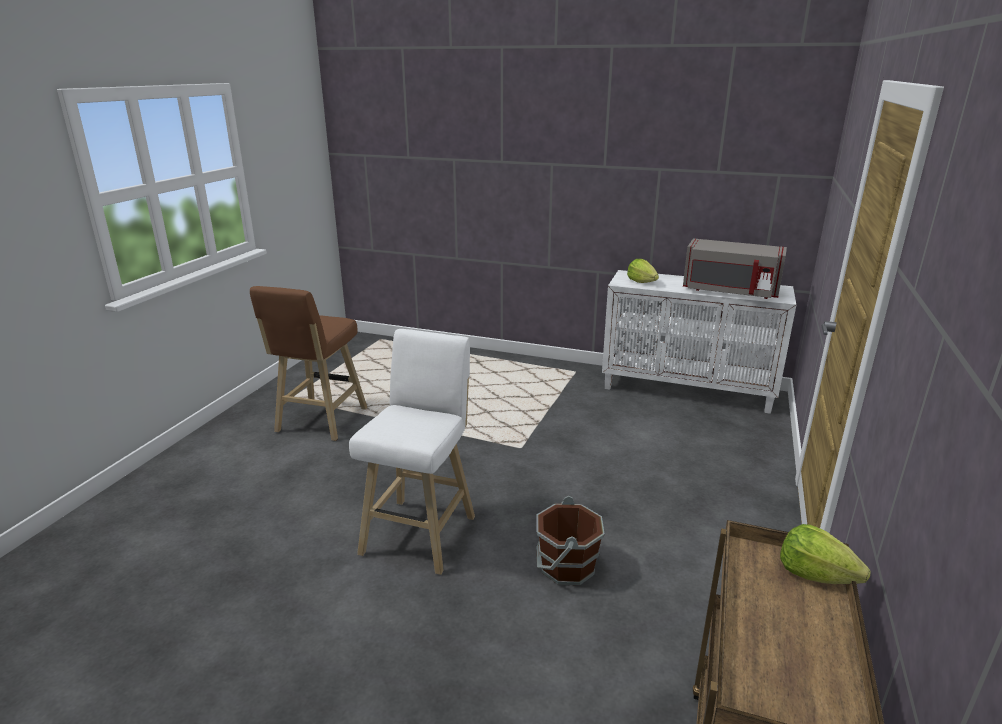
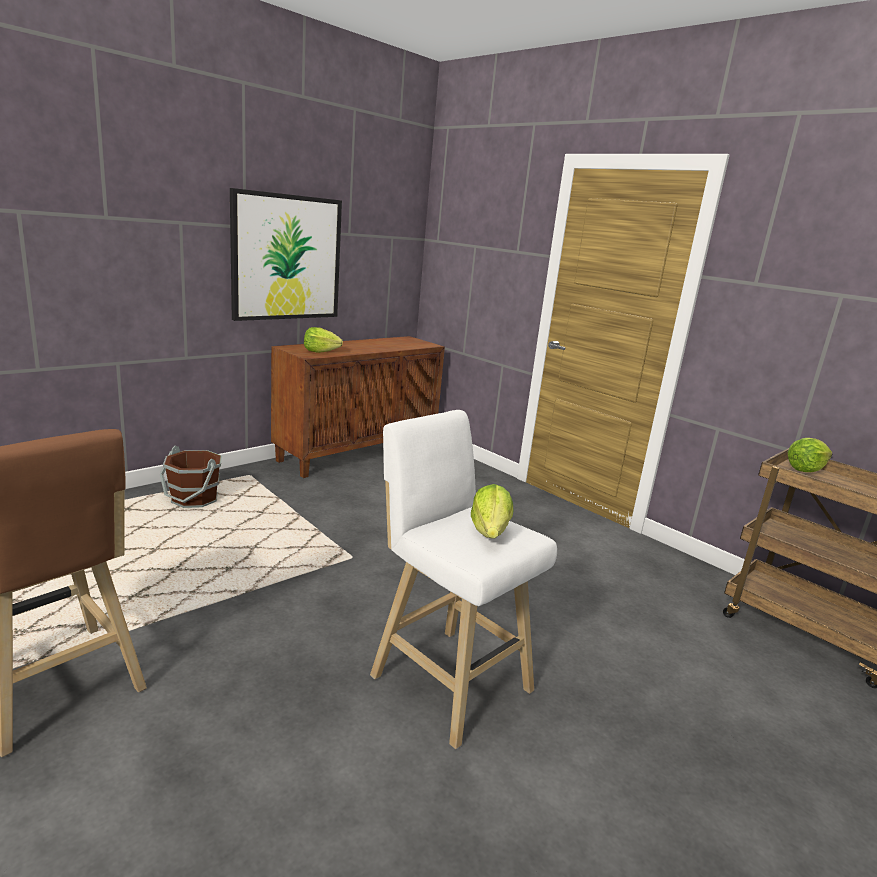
camera: 65 degrees left, 5 degrees down
(408, 425) = (490, 532): none -> lettuce
(566, 566) = (561, 610): brown bucket -> brown bucket (194, 499)
(641, 193) = (286, 258): none -> picture
(687, 390) = (358, 453): white cabinet -> brown cabinet
(729, 291) = (391, 346): grey microwave -> none

